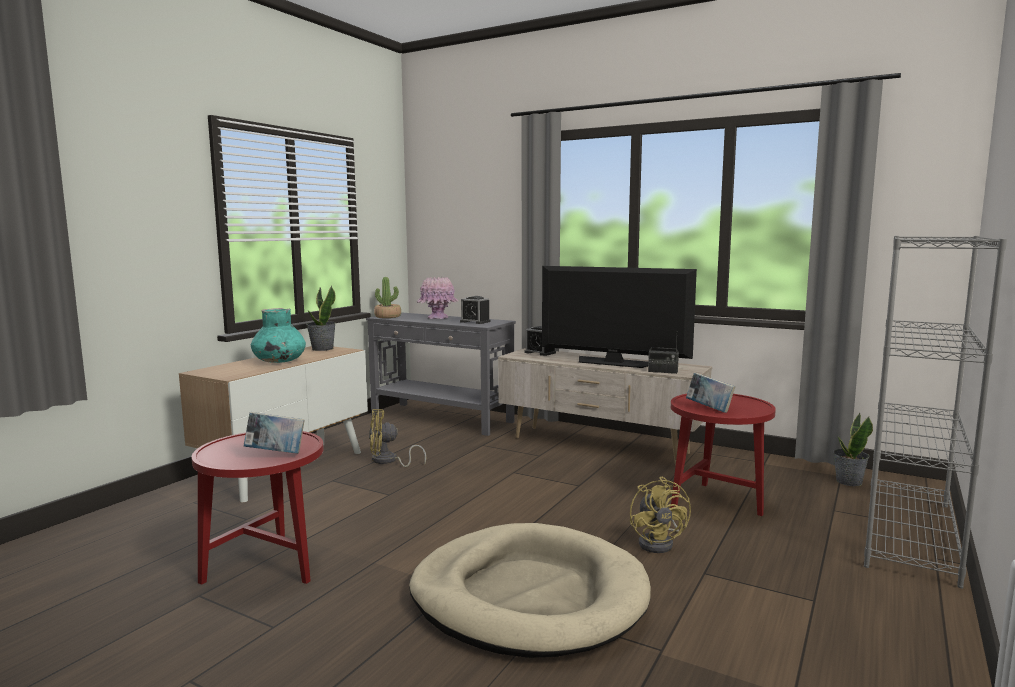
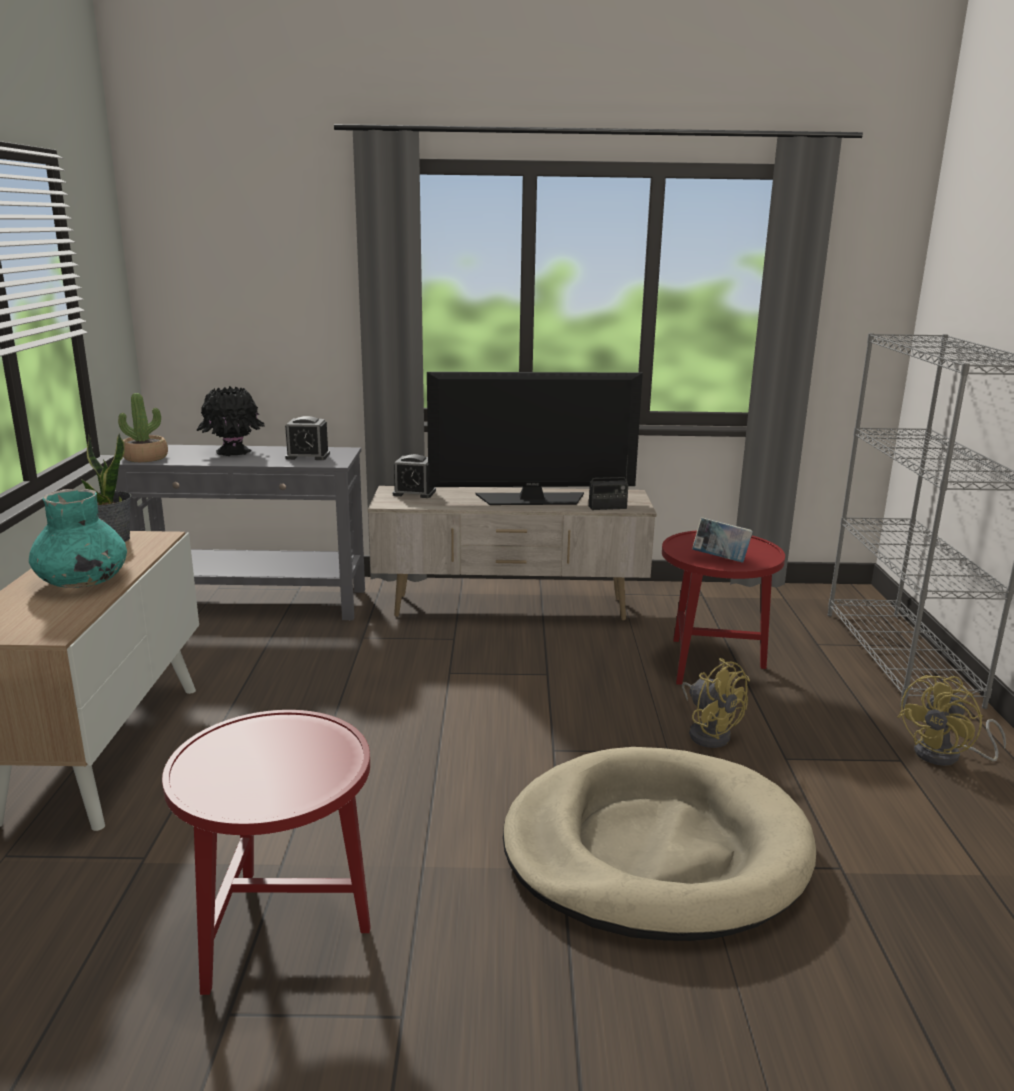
camera: 30 degrees left, 10 degrees up
(276, 453) = (316, 765): book -> none
(388, 461) = (257, 695): yellow fan -> yellow fan (946, 756)
(437, 317) = (233, 452): pink vase -> black vase
(848, 482) = (797, 604): potted plant -> none

